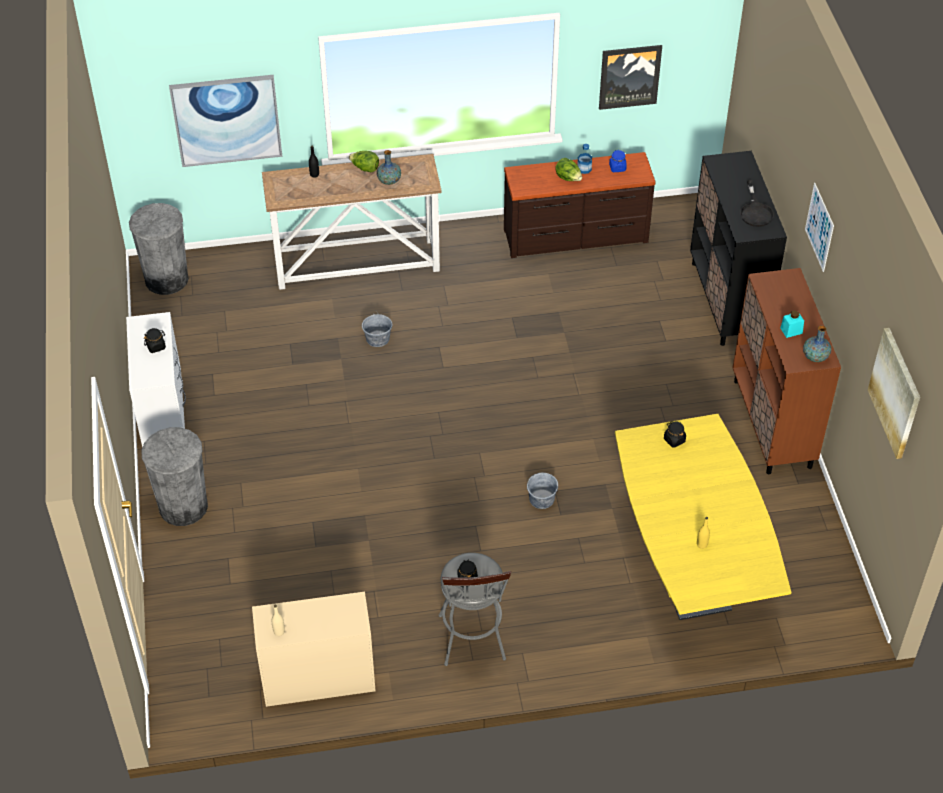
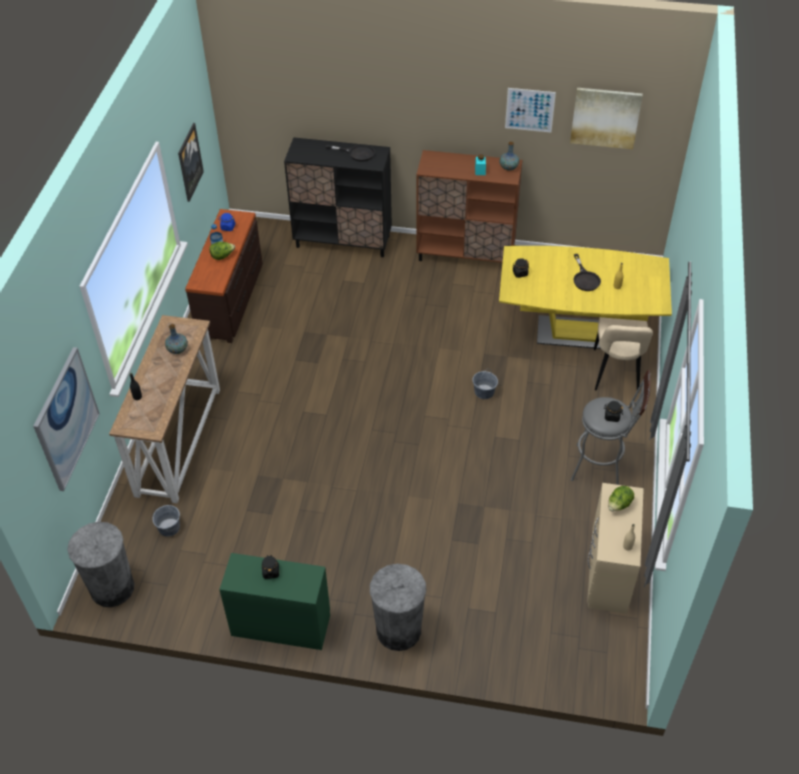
camera: 70 degrees left, 0 degrees up
(163, 412) = (280, 624): white dresser -> green dresser
(365, 168) = (152, 361): lettuce -> lettuce (619, 505)
(377, 338) = (273, 448): grey bucket -> grey bucket (169, 527)
(637, 628) = (616, 373): none -> beige chair
(699, 508) = (585, 278): none -> black frying pan
(819, 227) = (433, 107): picture -> picture (529, 110)

